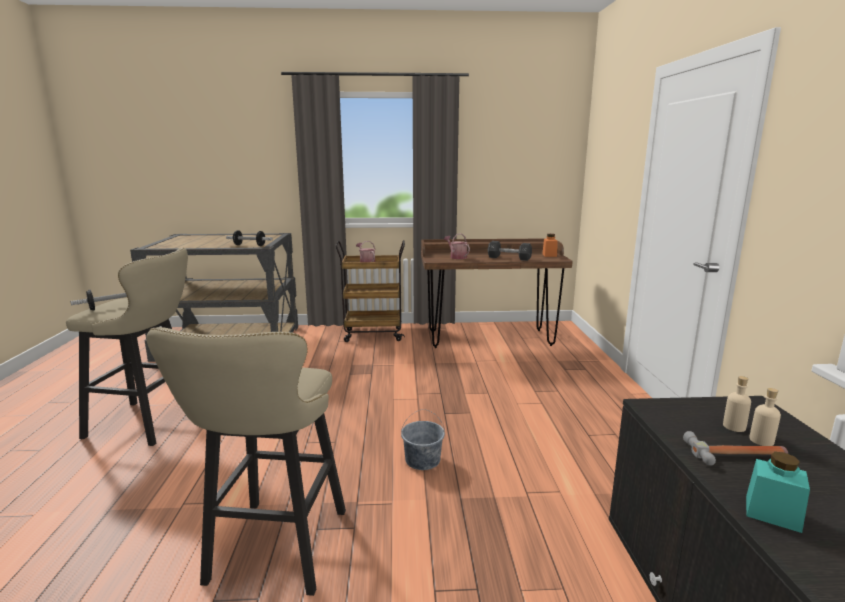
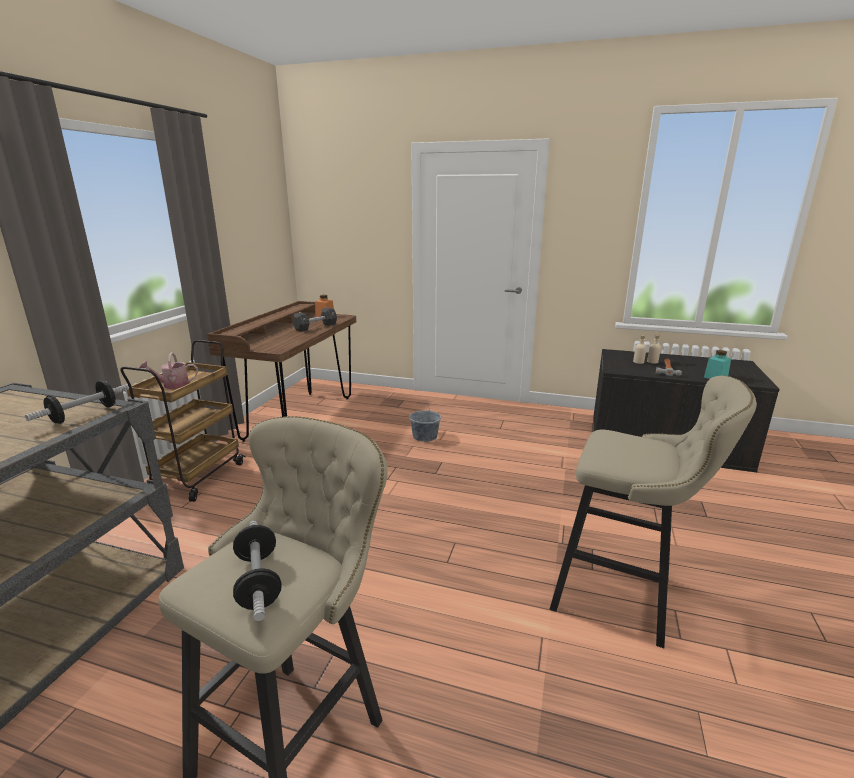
camera: 70 degrees left, 5 degrees up
(422, 460) = (507, 499): grey bucket -> grey bucket (425, 436)
(457, 257) = (277, 340): watering can -> none

